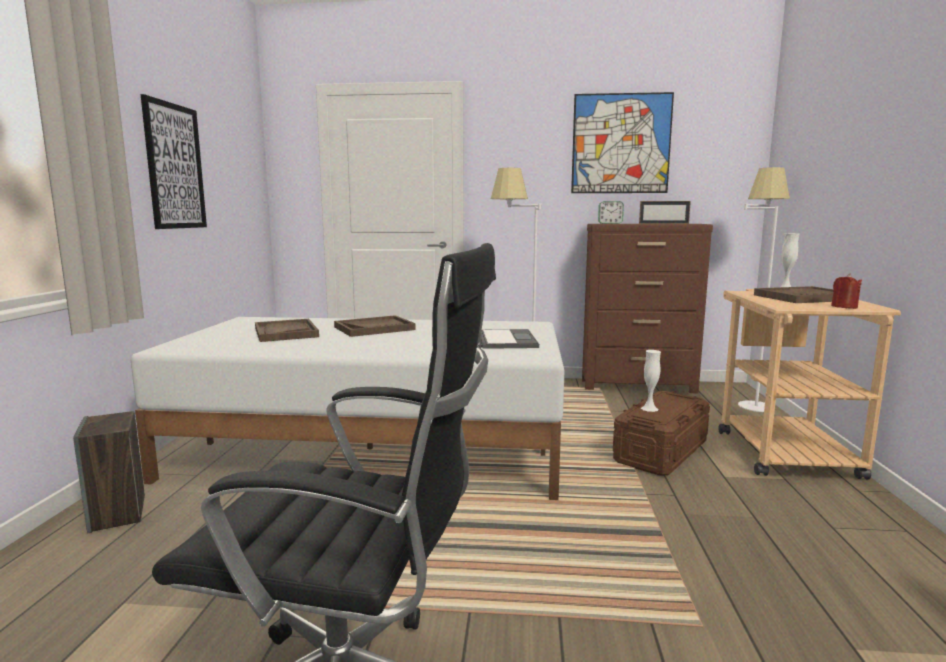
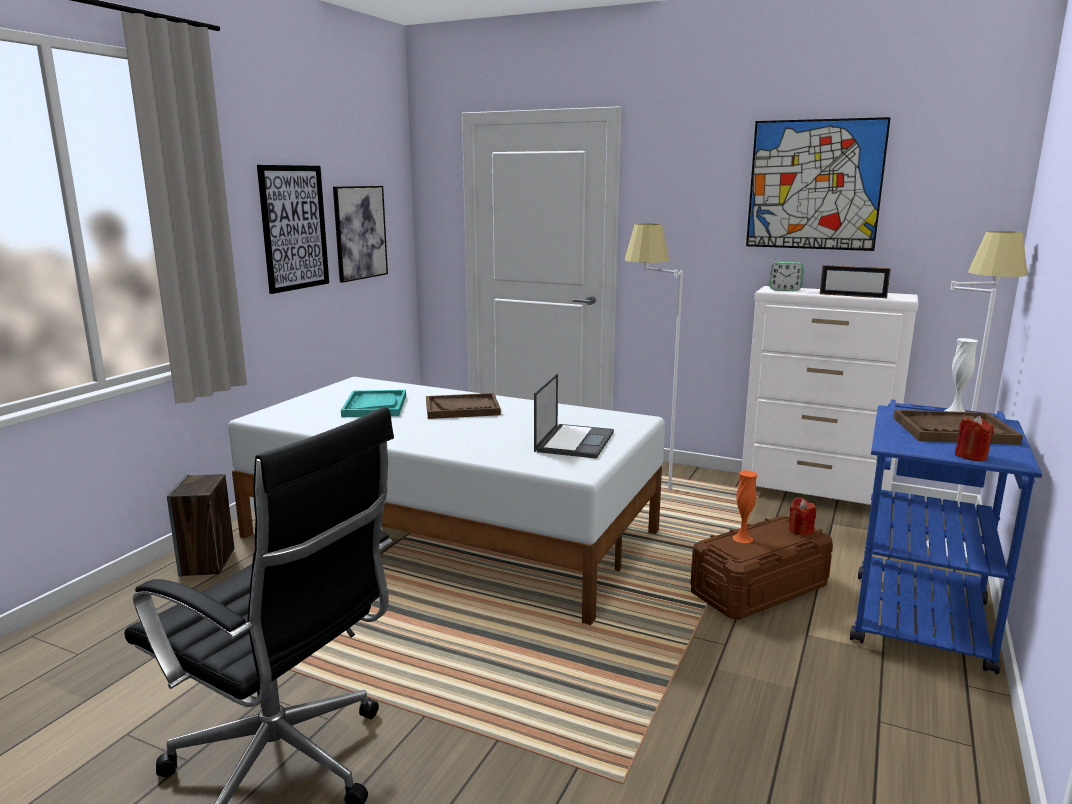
camera: 20 degrees right, 5 degrees up
(228, 184) = (360, 232): none -> picture
(285, 332) = (375, 406): brown tray -> turquoise tray
(639, 386) = (814, 496): brown dresser -> white dresser
(649, 408) = (742, 538): white vase -> orange vase
(684, 398) = (800, 530): none -> red candle
(780, 449) = (919, 612): beige cart -> blue cart

